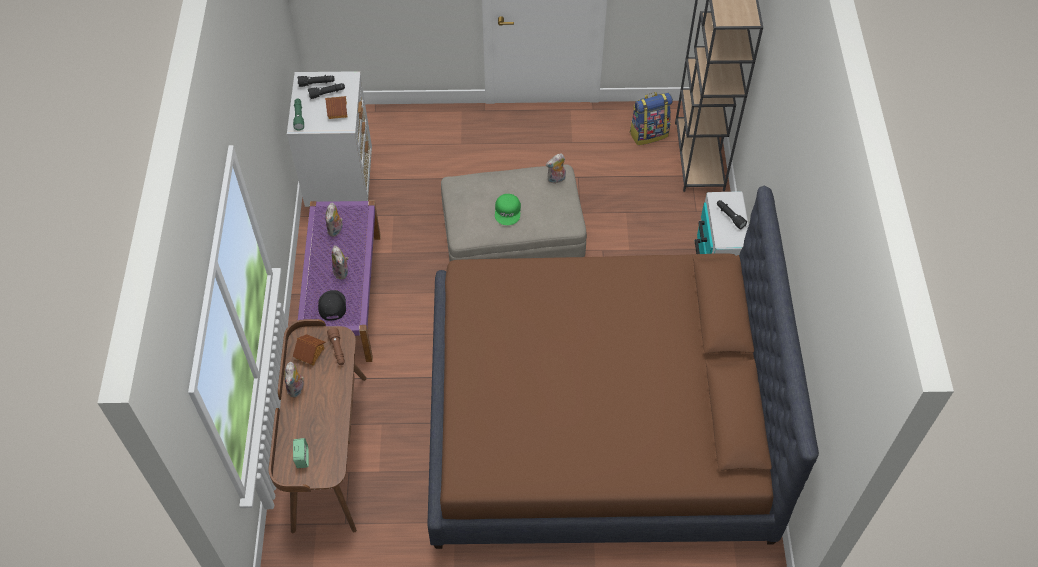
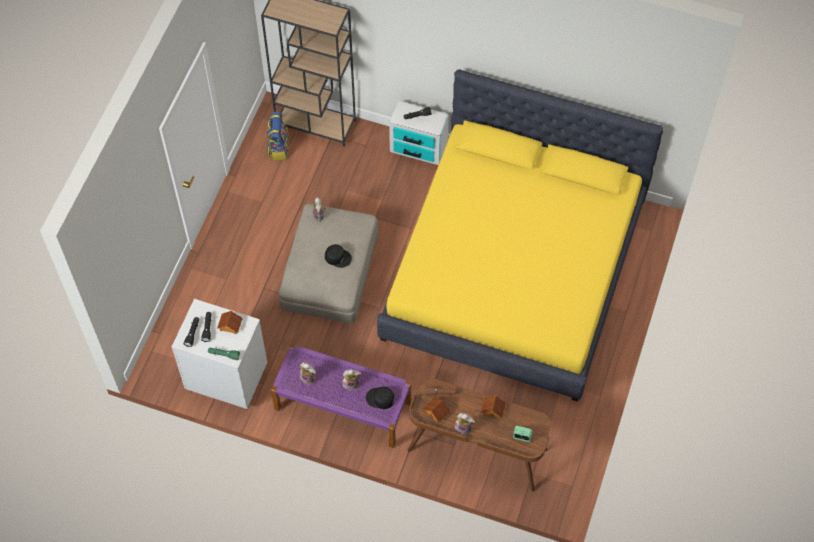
camera: 70 degrees left, 5 degrees up
(332, 413) = (493, 409): none -> toy house
(508, 211) = (338, 257): green cap -> black cap
(598, 417) = (513, 269): brown bed -> yellow bed

